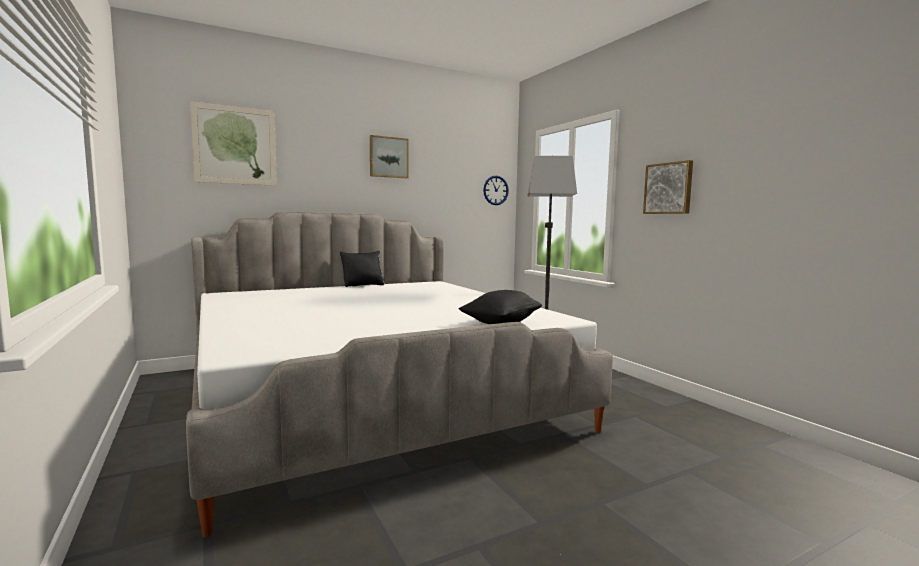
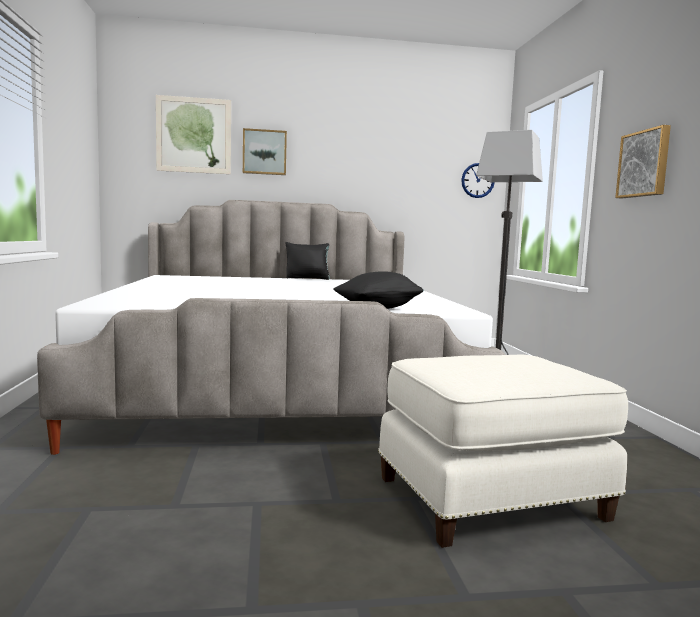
camera: 20 degrees right, 0 degrees up
(388, 157) = (348, 144): picture -> picture (264, 152)
(654, 489) = (492, 500): none -> white ottoman

